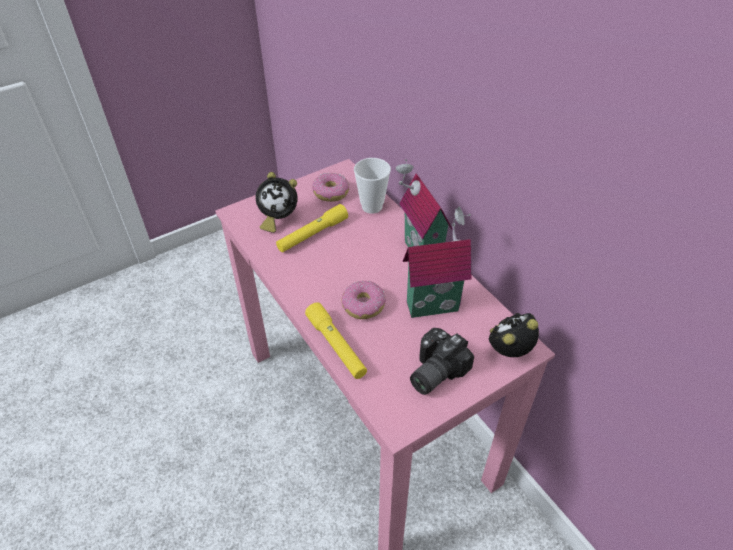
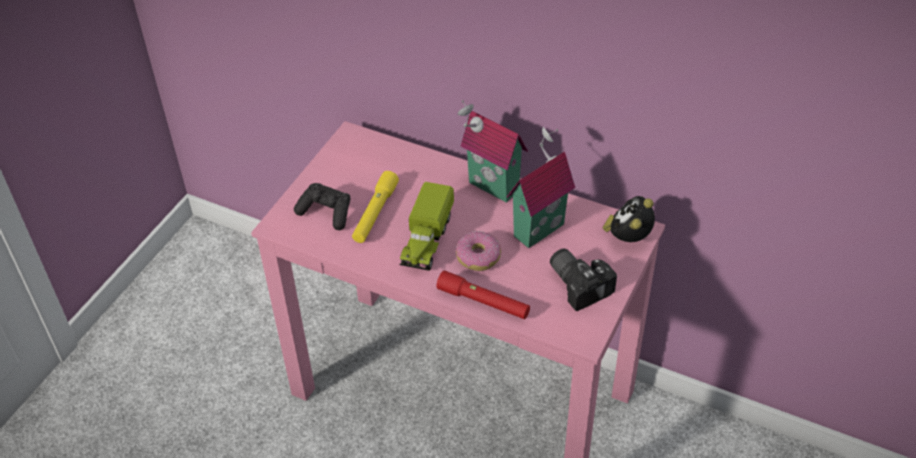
camera: 30 degrees left, 0 degrees up
(278, 219) = (326, 213): alarm clock -> black game controller
(330, 192) = (357, 164): donut -> none
(333, 273) = (426, 241): none -> toy truck
(336, 346) = (483, 302): yellow flashlight -> red flashlight
(372, 206) = (410, 161): cup -> none
(433, 371) = (580, 283): camera -> camera turned 135 degrees clockwise

